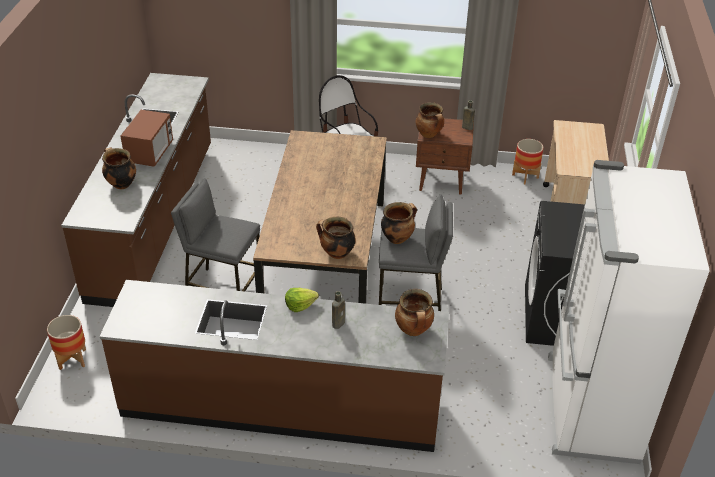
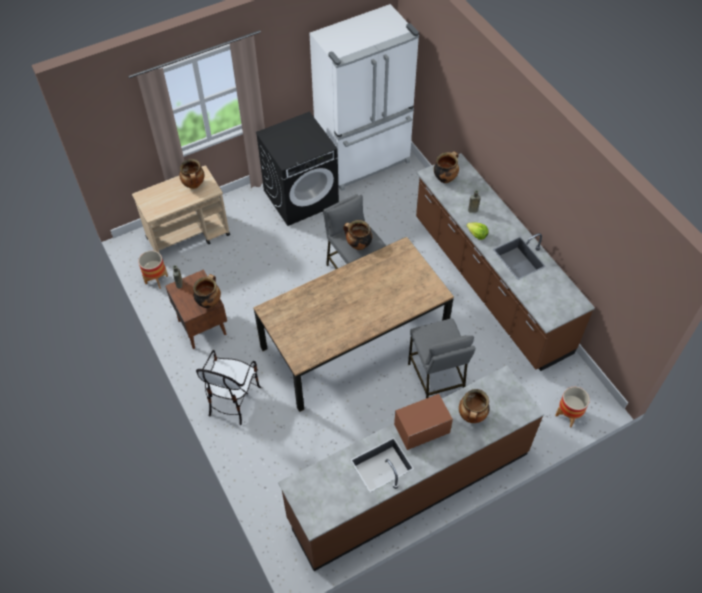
camera: 125 degrees left, 15 degrees up
(336, 253) = (409, 257): cooking pot -> cooking pot (194, 185)

